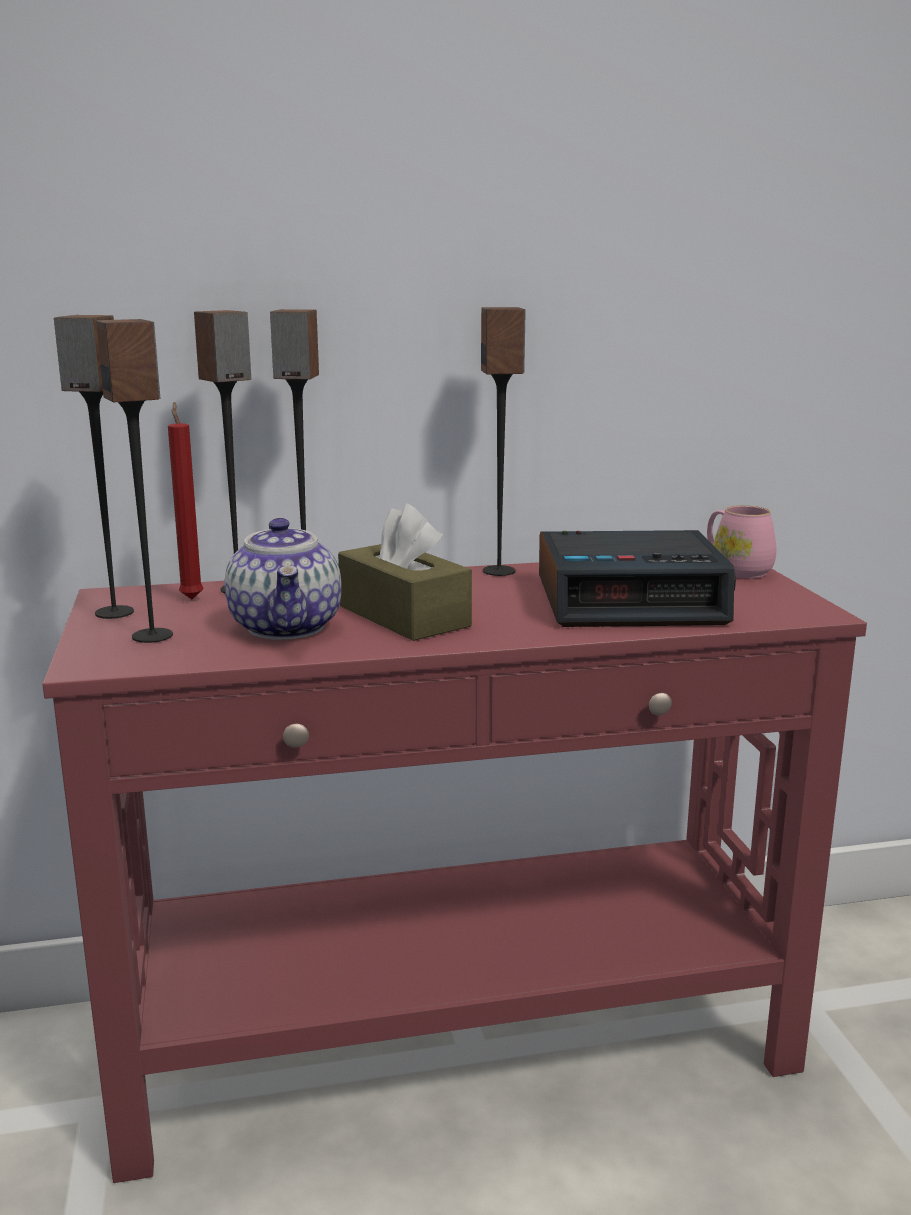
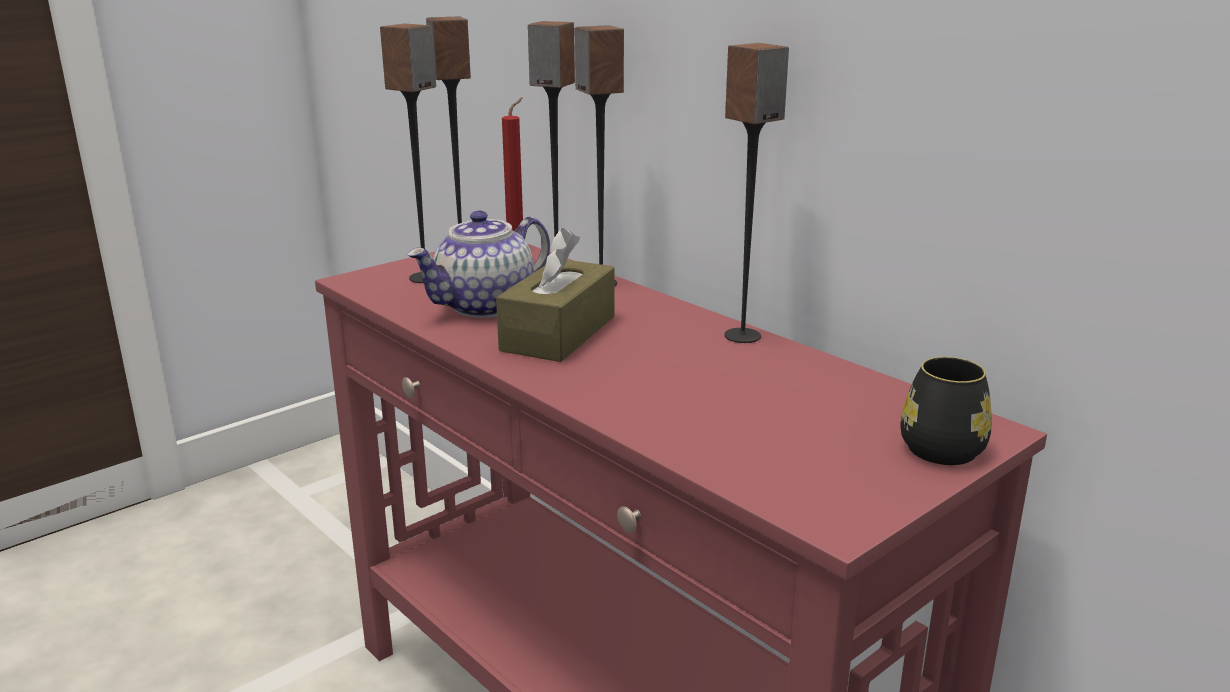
camera: 60 degrees right, 5 degrees up
(631, 600) = (733, 410): alarm clock -> none
(735, 570) = (943, 444): pink mug -> black mug

